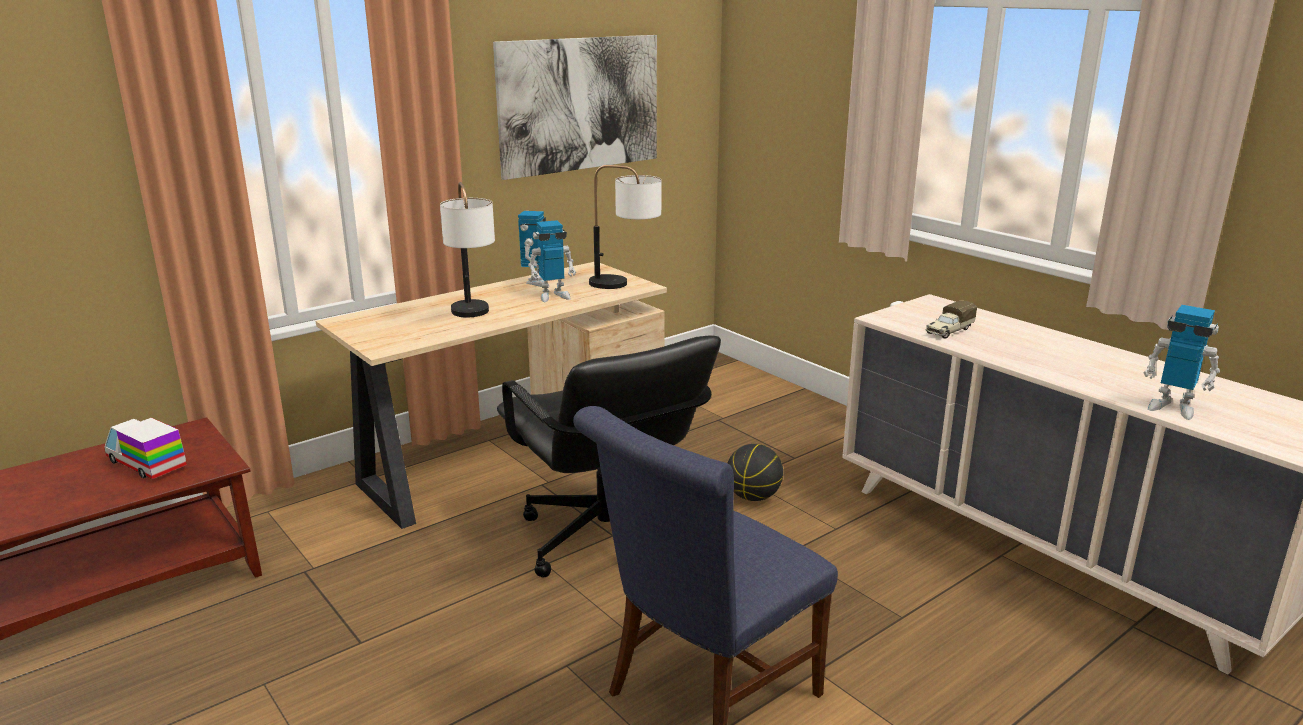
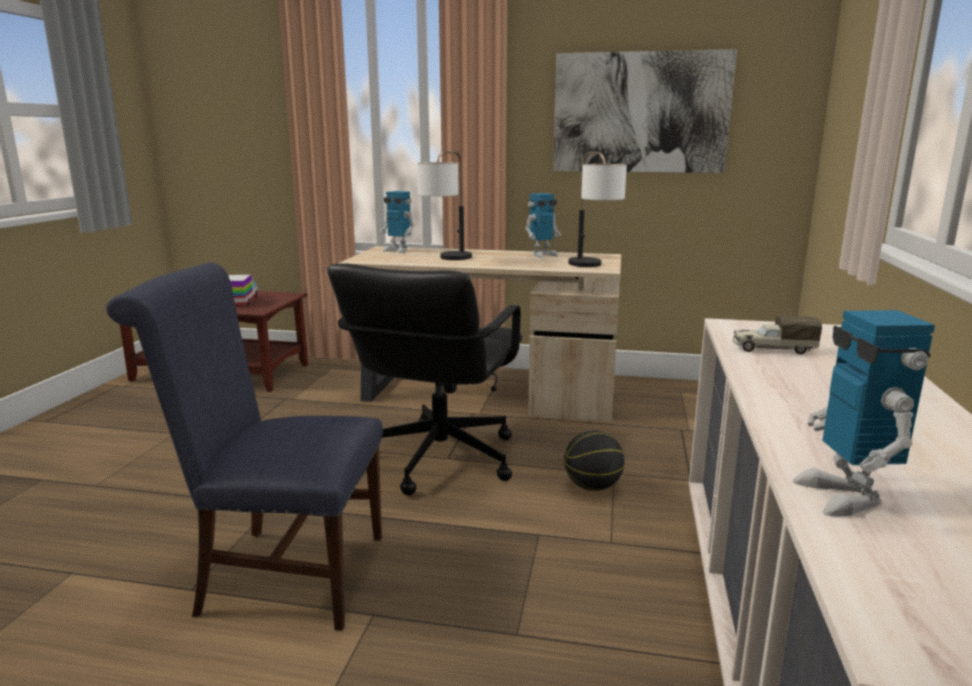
camera: 50 degrees right, 5 degrees down
(553, 296) = (526, 261): toy robot -> toy robot (398, 250)

